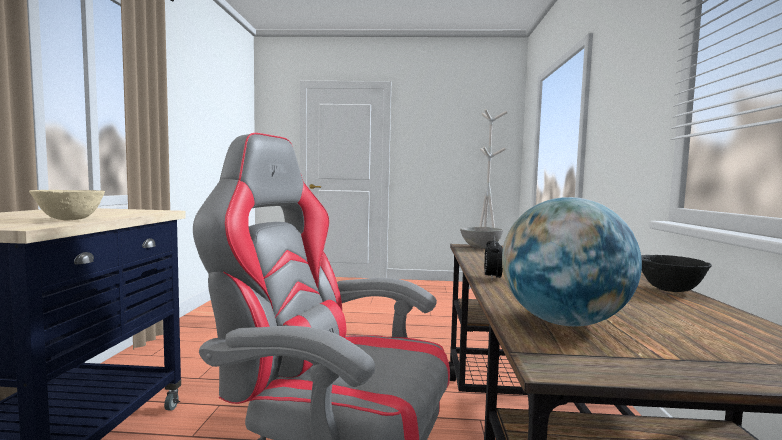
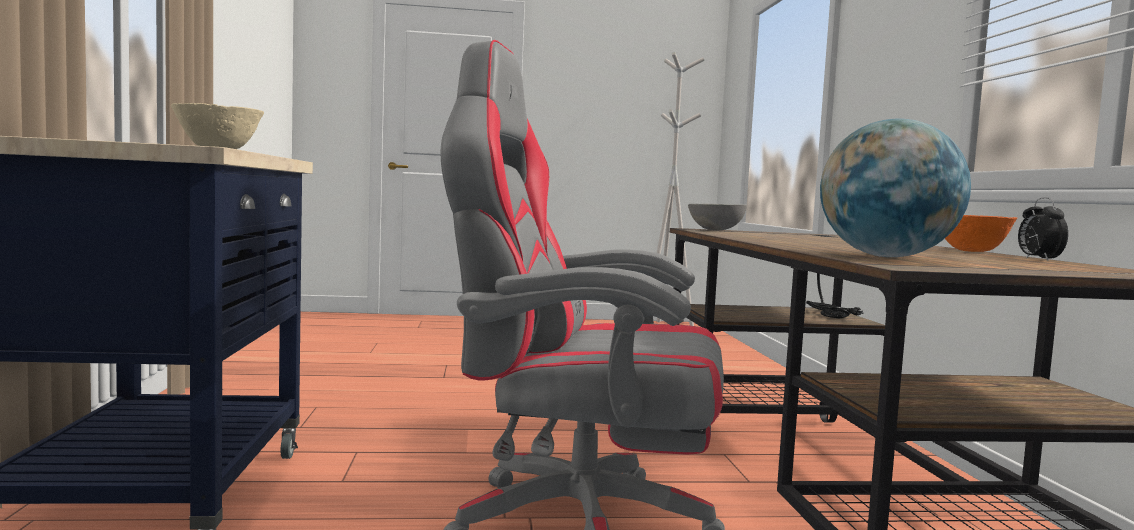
camera: 10 degrees left, 0 degrees up
(492, 278) = (770, 242): alarm clock -> alarm clock (1038, 260)
(669, 290) = (971, 251): black bowl -> orange bowl

